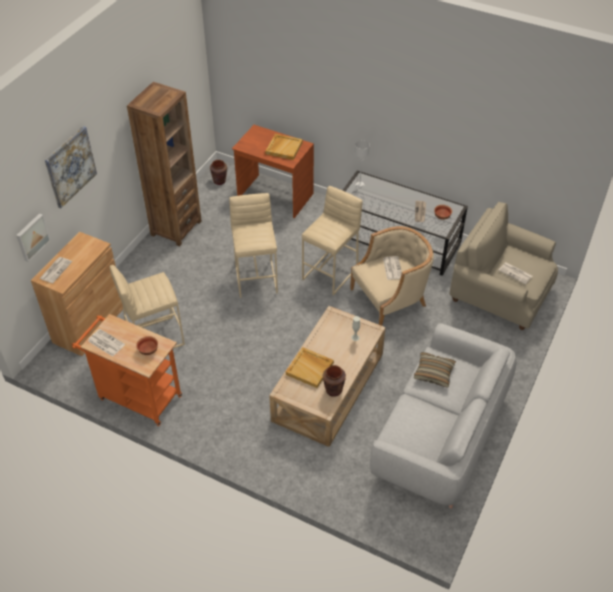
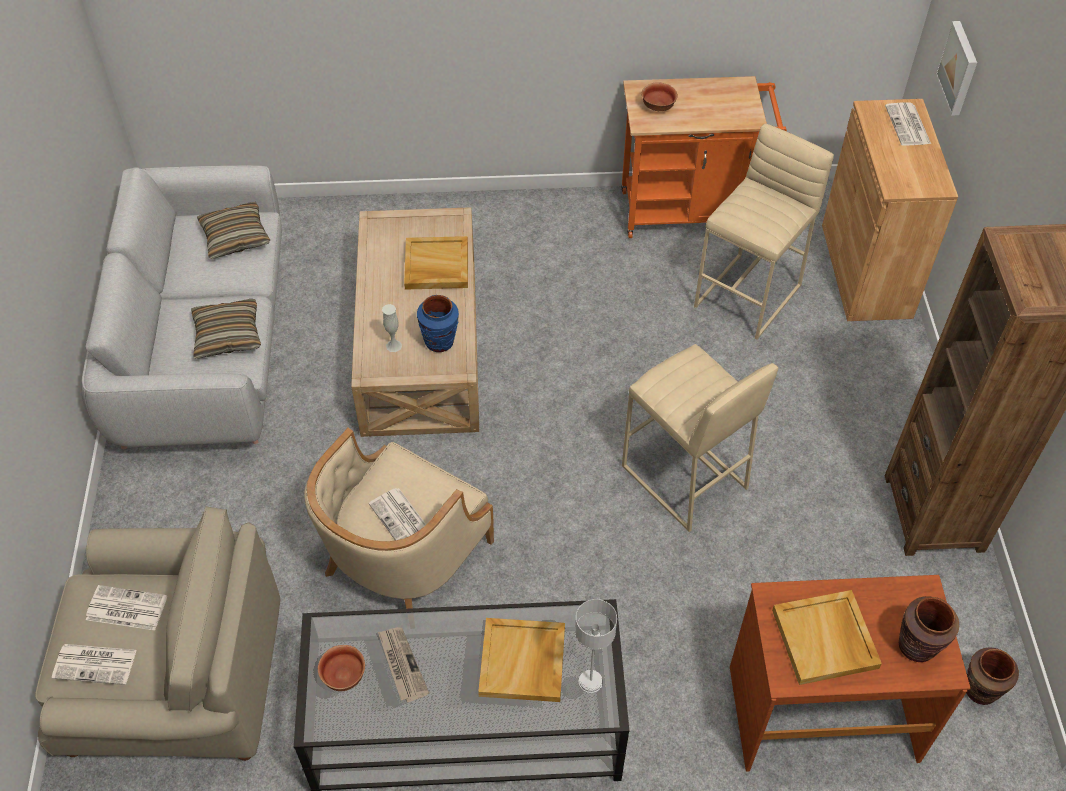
camera: 150 degrees right, 5 degrees up
(70, 166) = (1018, 105): picture -> none
(105, 343) = (726, 93): newspaper -> newspaper (96, 664)
(331, 273) = (553, 559): beige stool -> none
(333, 330) = (440, 342): none -> blue vase
(333, 390) = (379, 251): brown vase -> brown vase (917, 646)
(378, 197) = (523, 662): none -> beige tray
(407, 430) = (235, 237): none -> pillow

